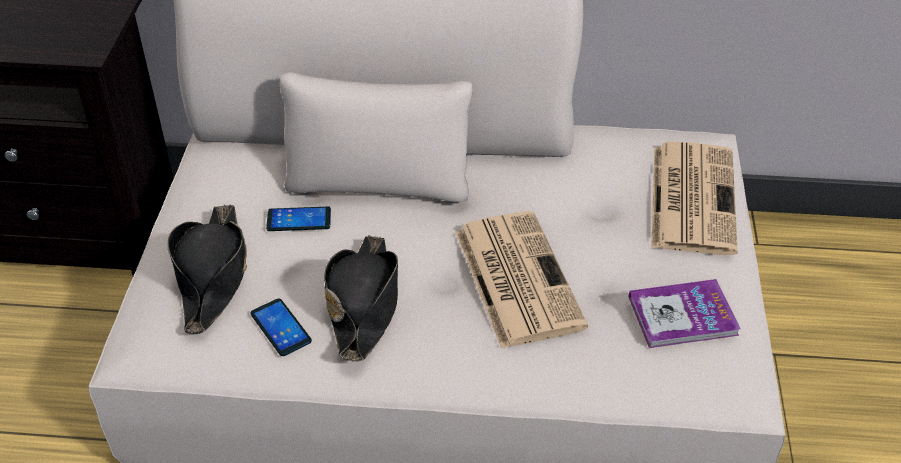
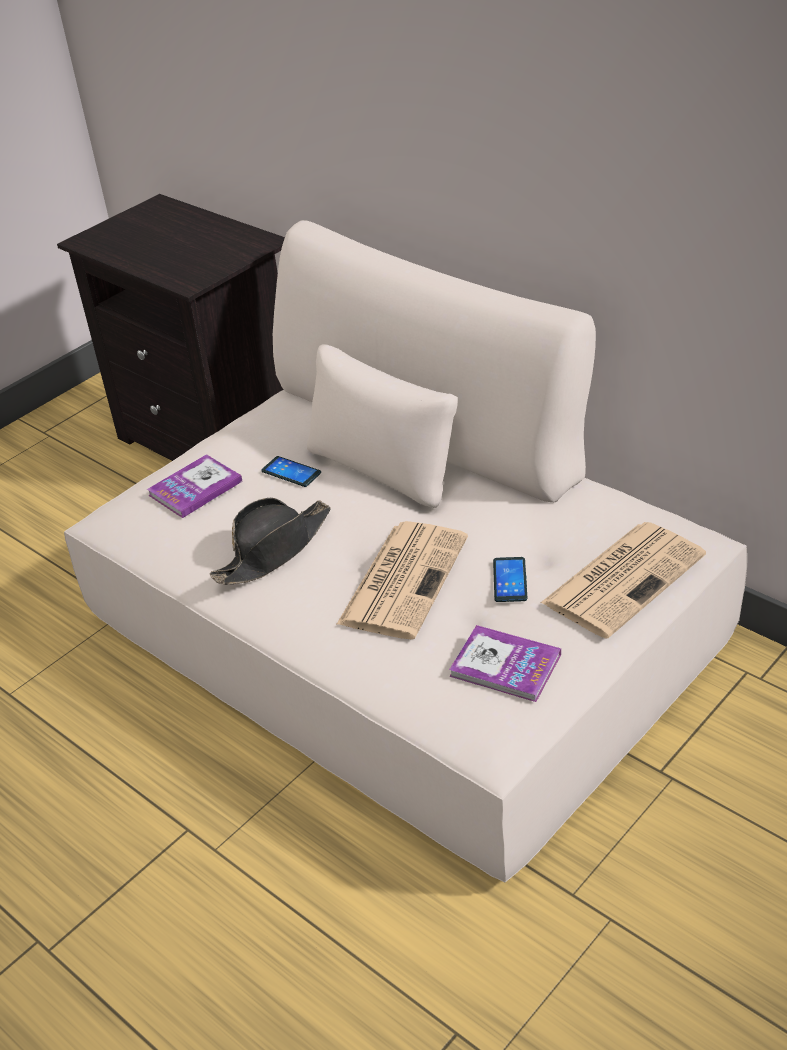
camera: 40 degrees right, 5 degrees down
(212, 276) = (195, 488): black hat -> book
(281, 327) = (203, 542): phone -> phone (510, 580)

